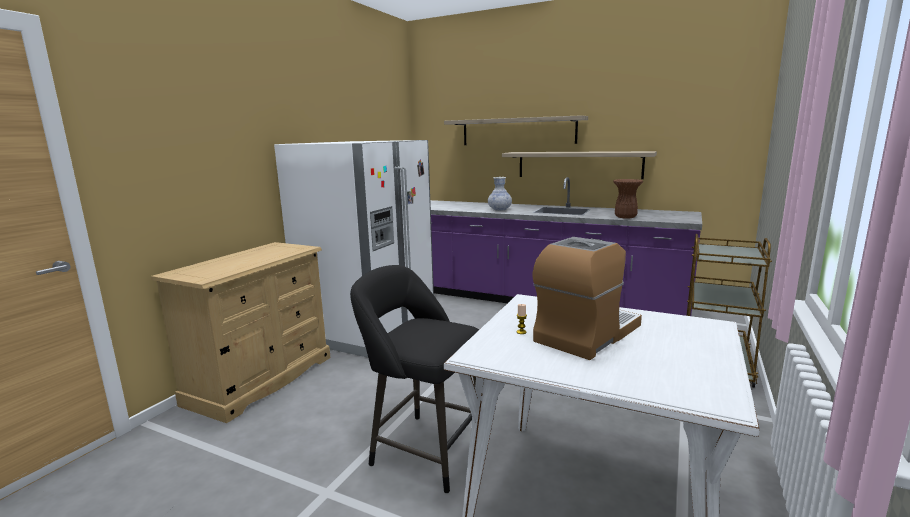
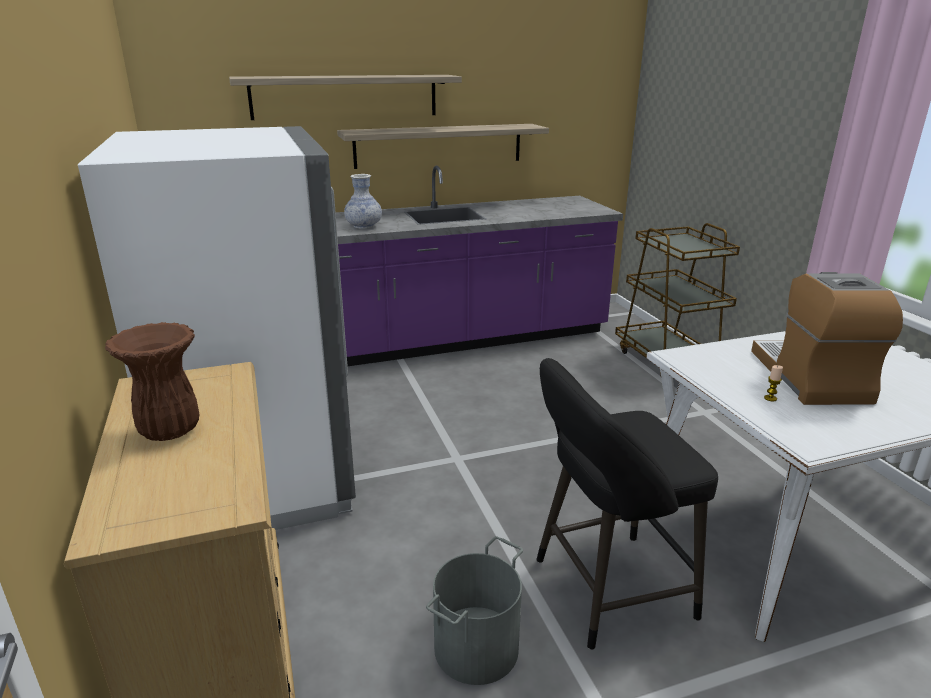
camera: 45 degrees left, 10 degrees up
(329, 432) = (475, 647): none -> grey bucket
(625, 217) = (538, 216): brown vase -> brown vase (169, 432)

